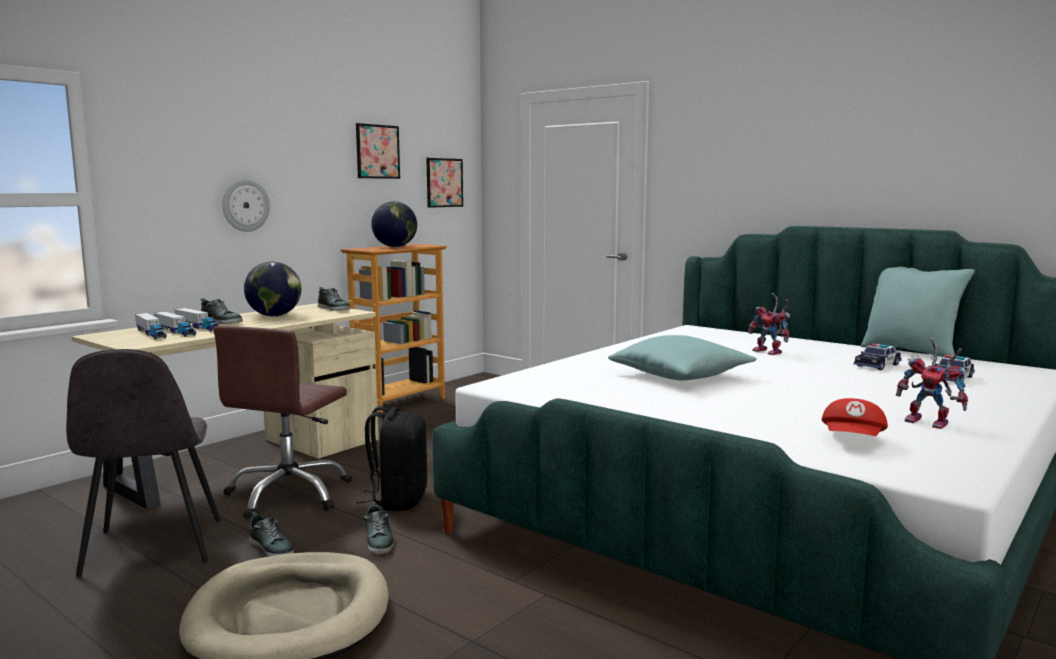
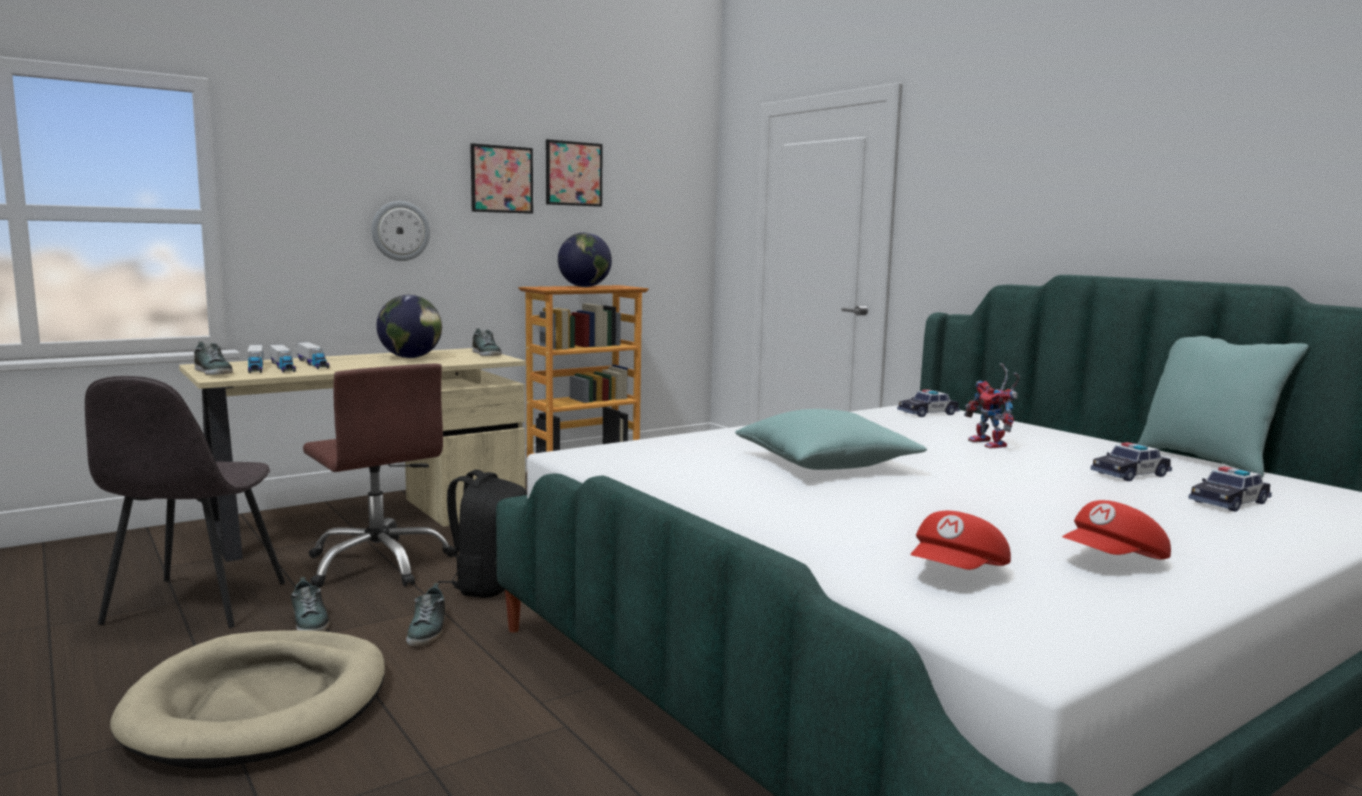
camera: 15 degrees right, 0 degrees up
(222, 322) = (346, 360): shoe -> shoe (214, 372)
(289, 495) = (379, 564): brown office chair -> brown office chair turned 75 degrees counterclockwise
(444, 182) = (663, 213): picture -> picture (501, 179)
(702, 333) = (928, 413): none -> toy car
(931, 423) = (1114, 562): toy robot -> red cap

